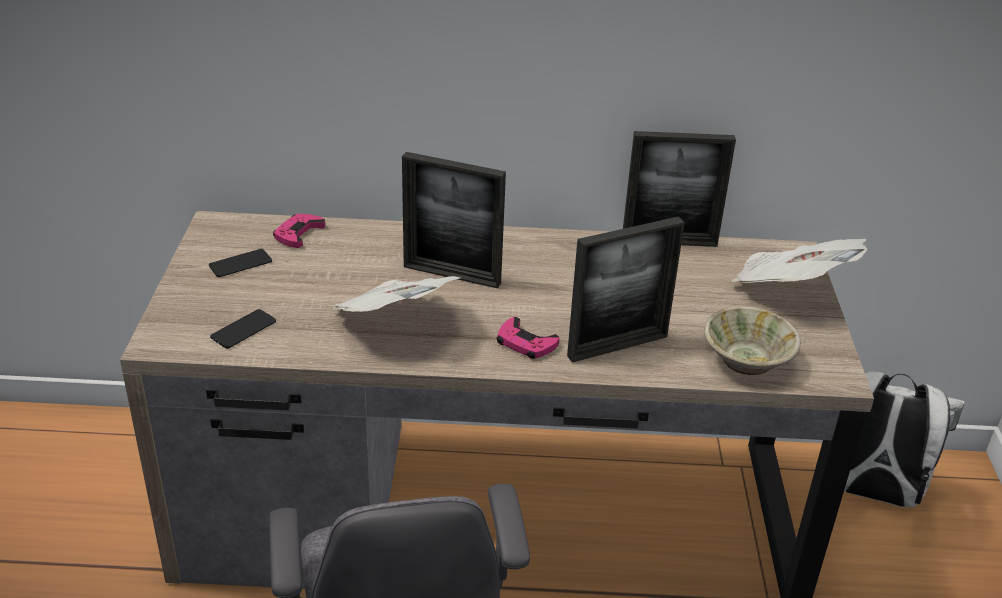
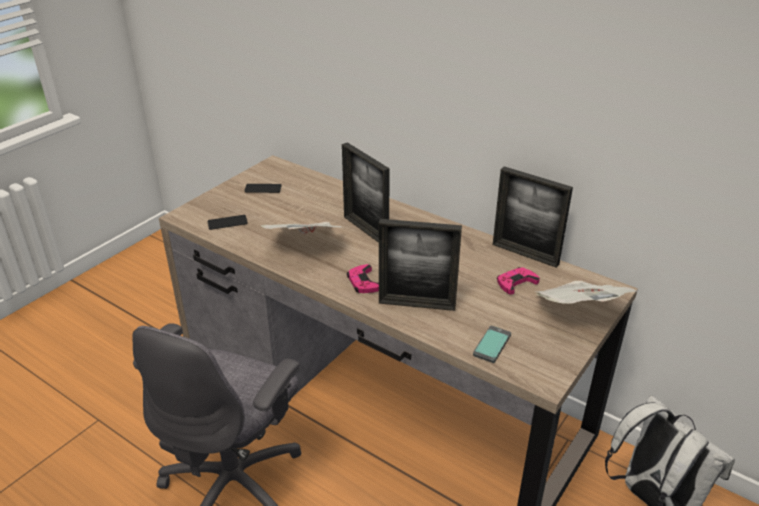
camera: 35 degrees right, 0 degrees up
(298, 234) = (308, 182): pink game controller -> pink game controller (516, 283)
(746, 361) = (491, 345): beige bowl -> phone

